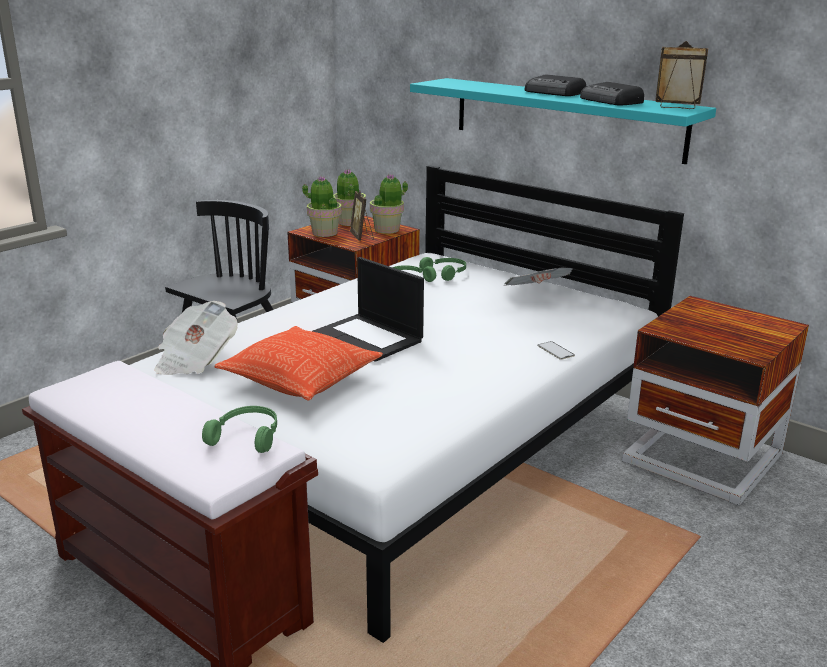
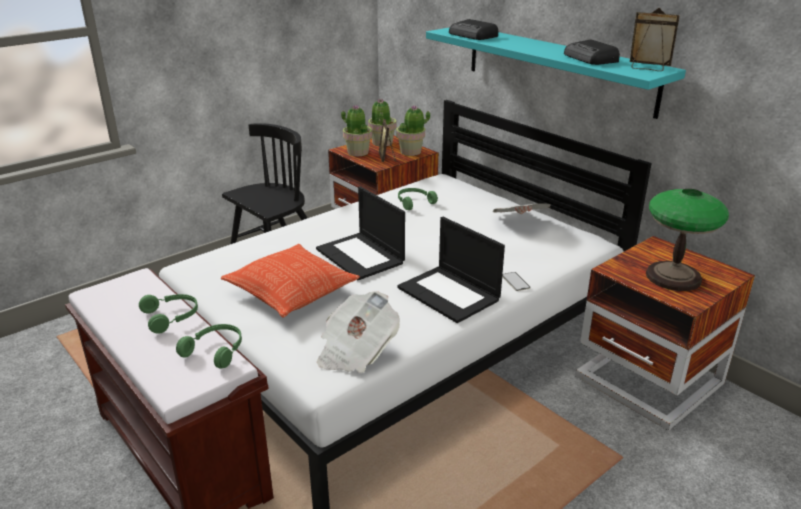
camera: 10 degrees right, 5 degrees up
(195, 360) = (215, 267): newspaper -> newspaper (356, 351)
(446, 273) = (449, 196): green headphones -> green headphones (172, 317)
(487, 367) = (450, 294): none -> laptop
(555, 93) = (546, 46): radio -> radio (473, 35)
(727, 332) = (673, 277): none -> table lamp

